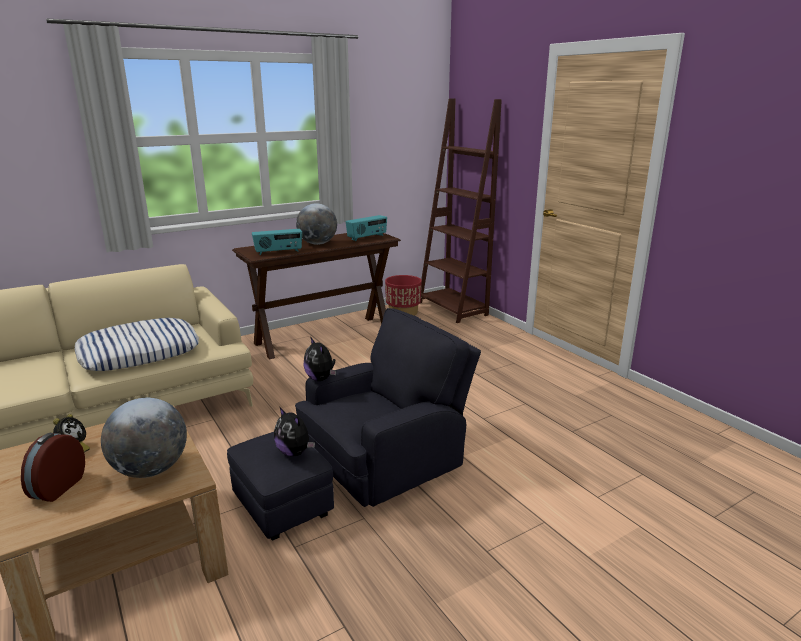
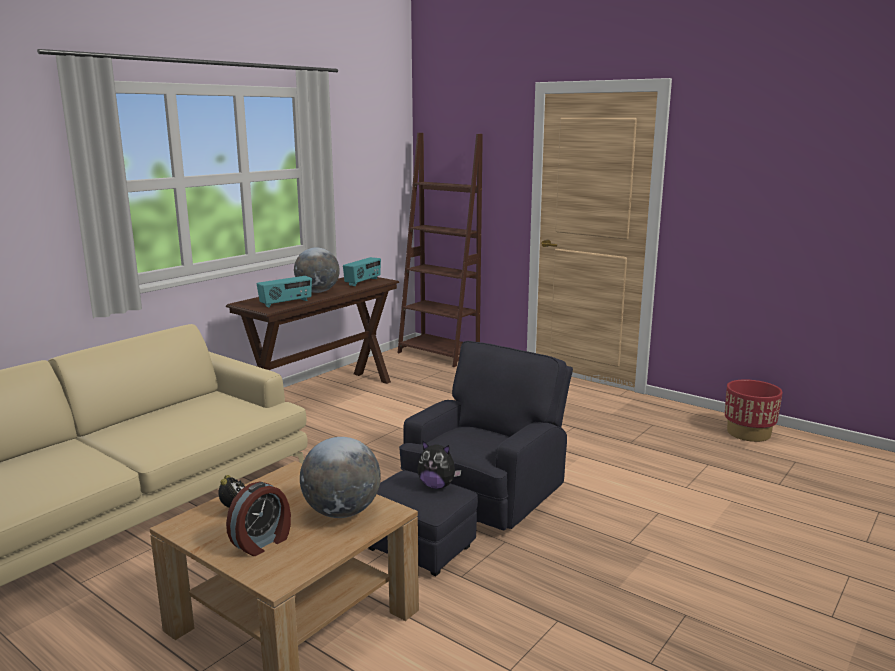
camera: 20 degrees left, 5 degrees down
(57, 487) = (262, 542): alarm clock -> alarm clock turned 135 degrees counterclockwise
(140, 352) = (183, 425): pillow -> none
(321, 379) = (420, 418): plush toy -> none
(403, 312) = (390, 363): red planter -> red planter (748, 433)

